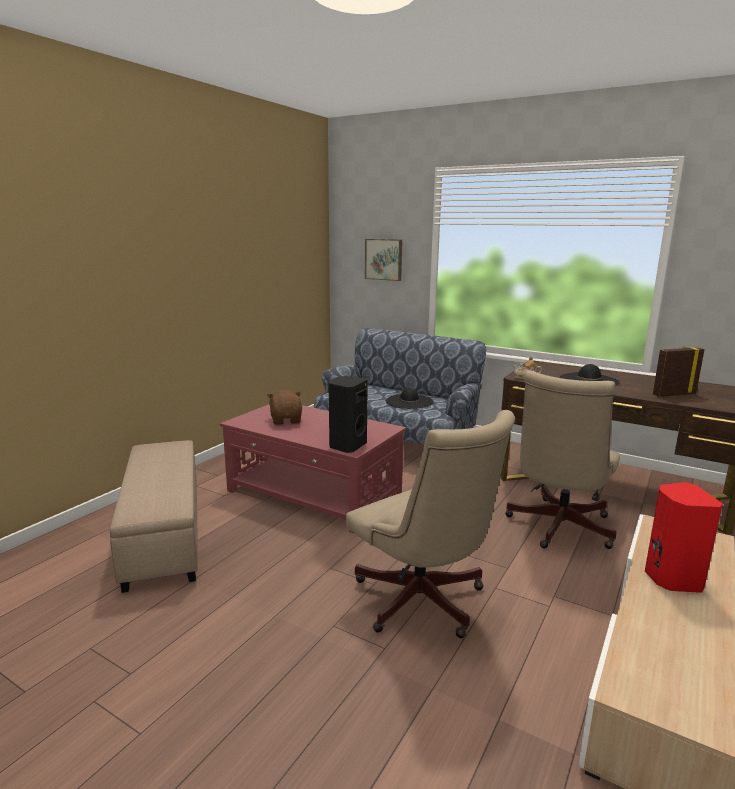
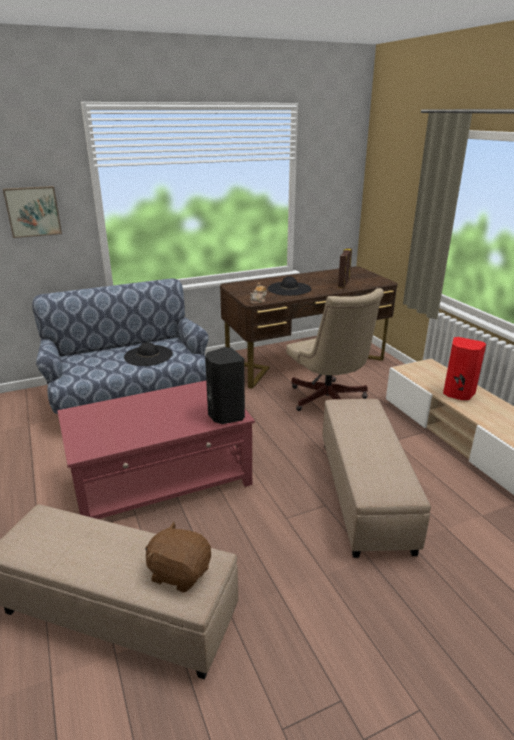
camera: 55 degrees left, 10 degrees up
(286, 420) = (122, 424): brown plush toy -> brown plush toy (179, 572)
(424, 604) = (365, 493): beige office chair -> beige ottoman

